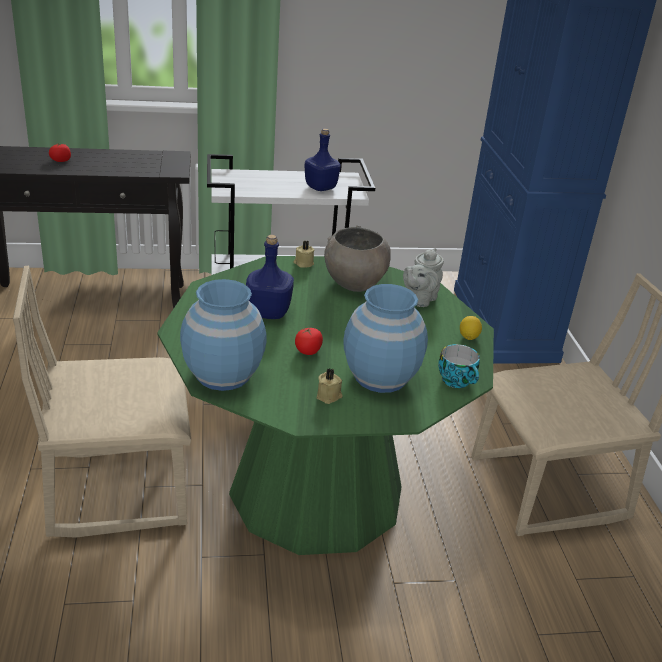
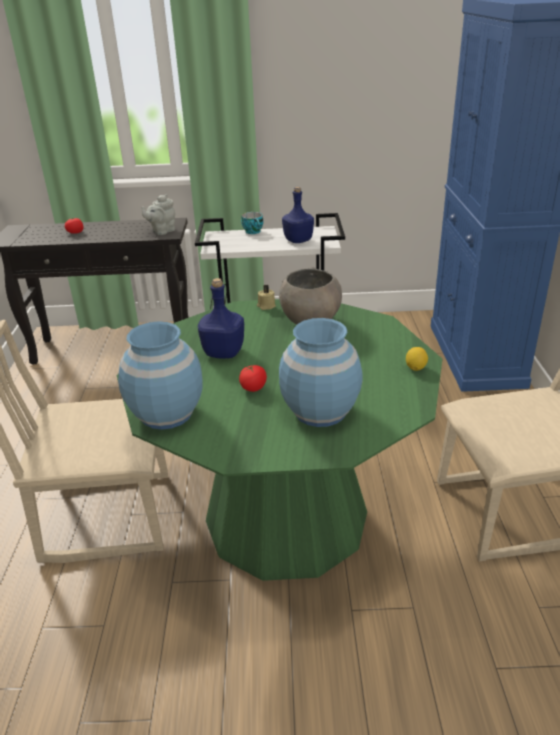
camera: 10 degrees right, 0 degrees up
(329, 396) = (265, 432): beige candle -> none
(419, 299) = (371, 334): grey teapot -> grey teapot (162, 231)
(457, 381) = (398, 412): cup -> cup (254, 232)

